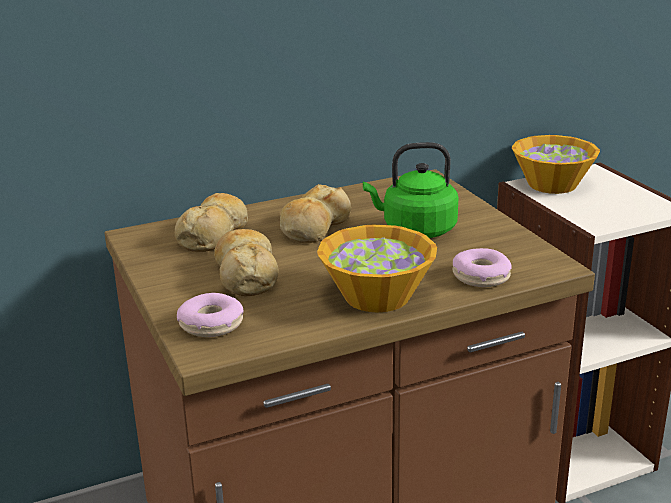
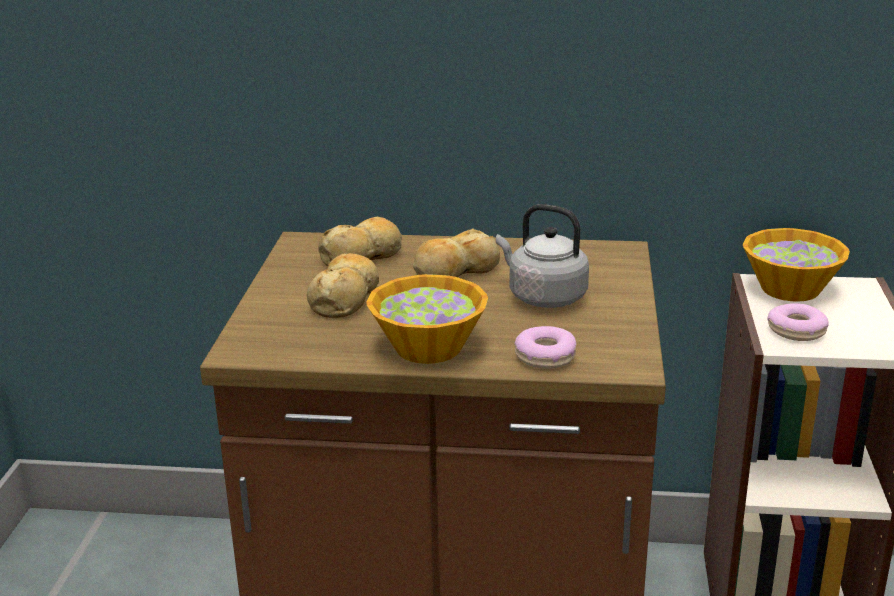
camera: 30 degrees right, 0 degrees up
(211, 324) = (268, 332): donut -> donut (796, 331)
(415, 230) = (543, 297): green kettle -> grey kettle

